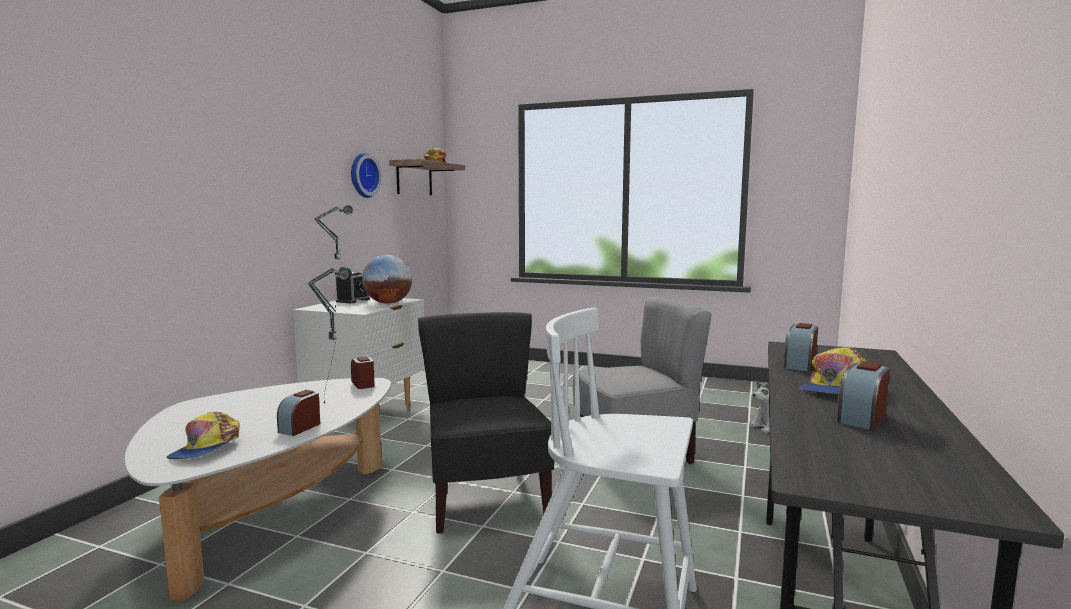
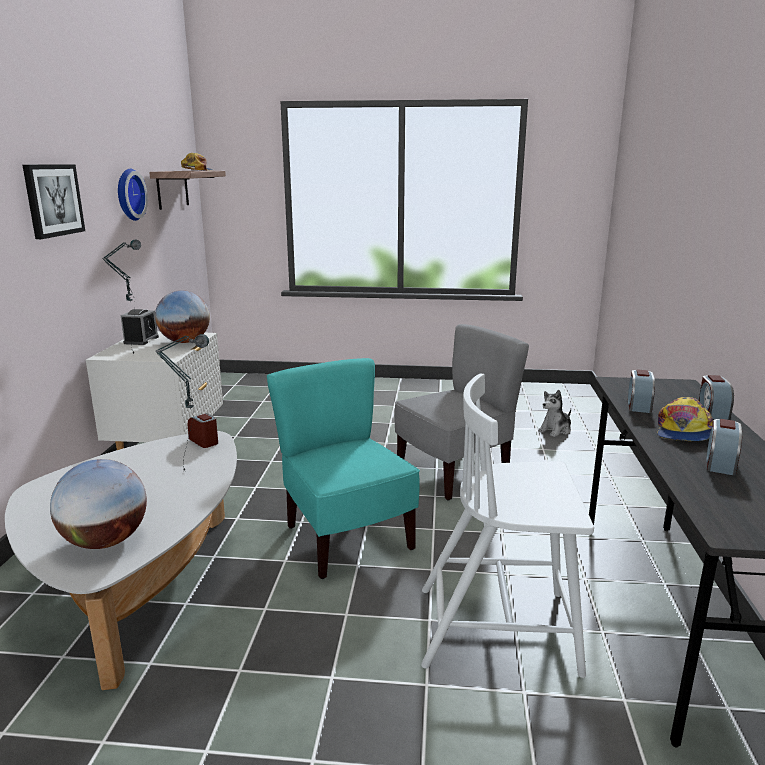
camera: 15 degrees left, 10 degrees up
(206, 448) = (106, 541): cap -> globe
(278, 166) = (53, 200): none -> picture
(300, 428) = (184, 504): alarm clock -> alarm clock (712, 412)
(485, 500) = (346, 538): black chair -> turquoise chair

